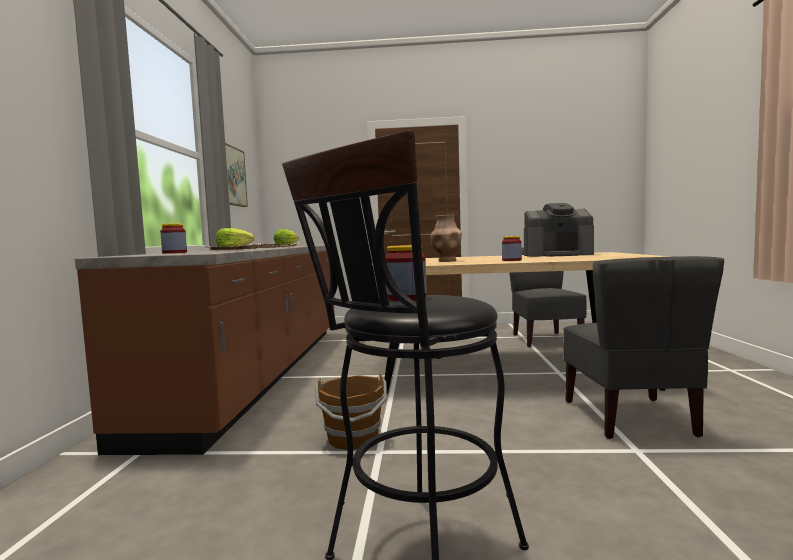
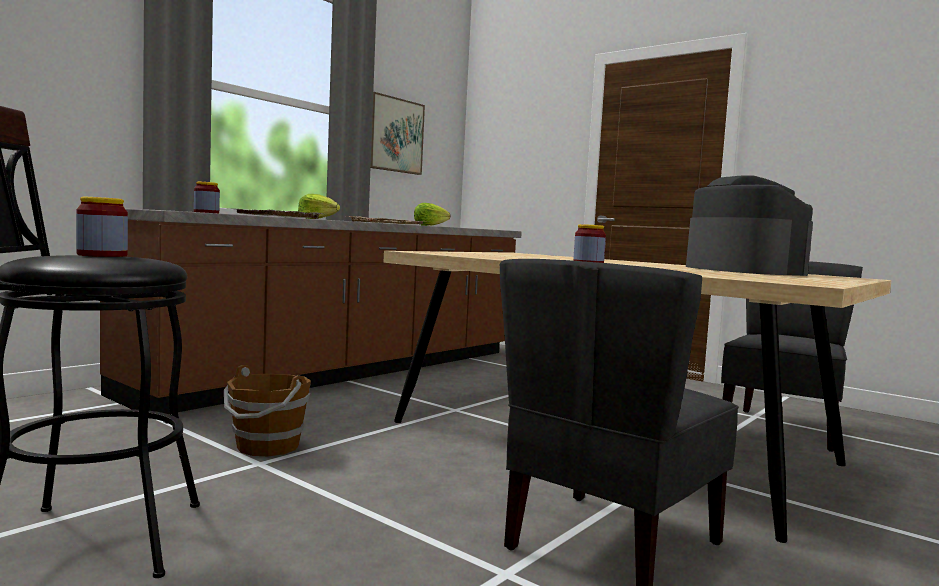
camera: 35 degrees right, 0 degrees up
(446, 261) = (526, 257): brown vase -> none
(557, 255) = (742, 270): coffee machine -> coffee machine turned 150 degrees counterclockwise

